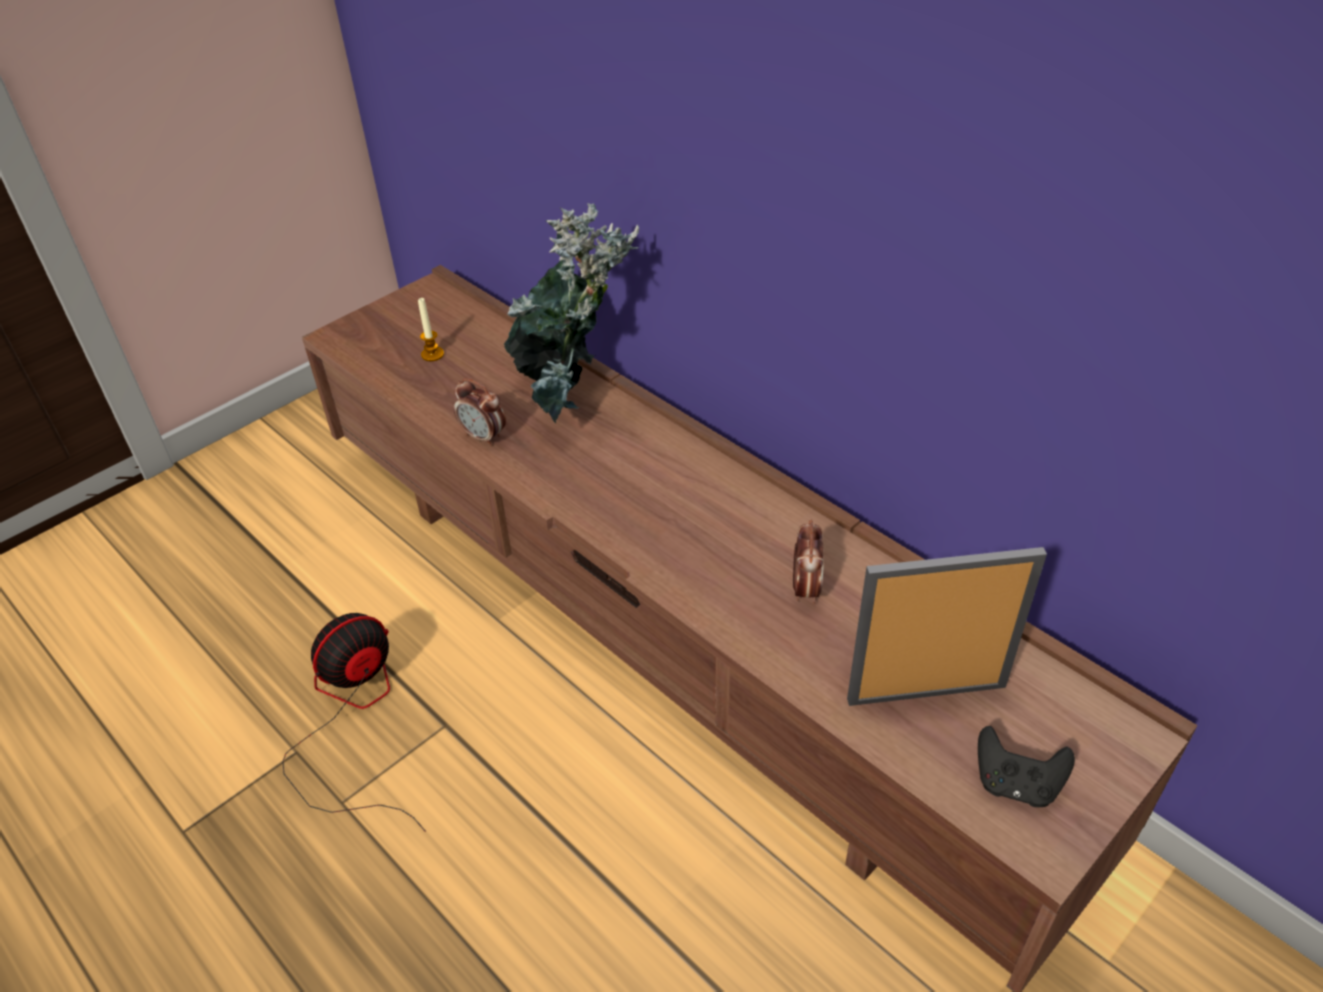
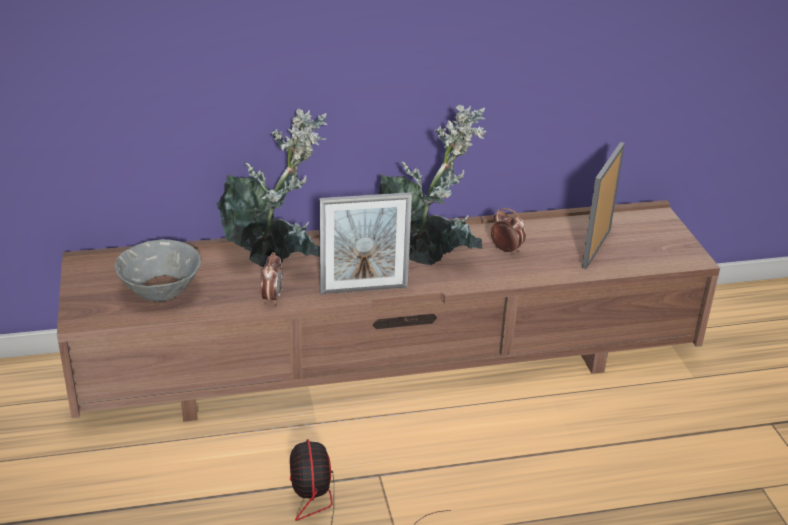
camera: 60 degrees left, 10 degrees down
(432, 354) = (160, 289): candle -> grey bowl
(484, 437) = (272, 298): alarm clock -> alarm clock turned 60 degrees counterclockwise
(569, 499) = (364, 289): none -> picture frame
(711, 516) = (428, 254): none -> potted plant
(1016, 784) = (659, 250): black game controller -> none

